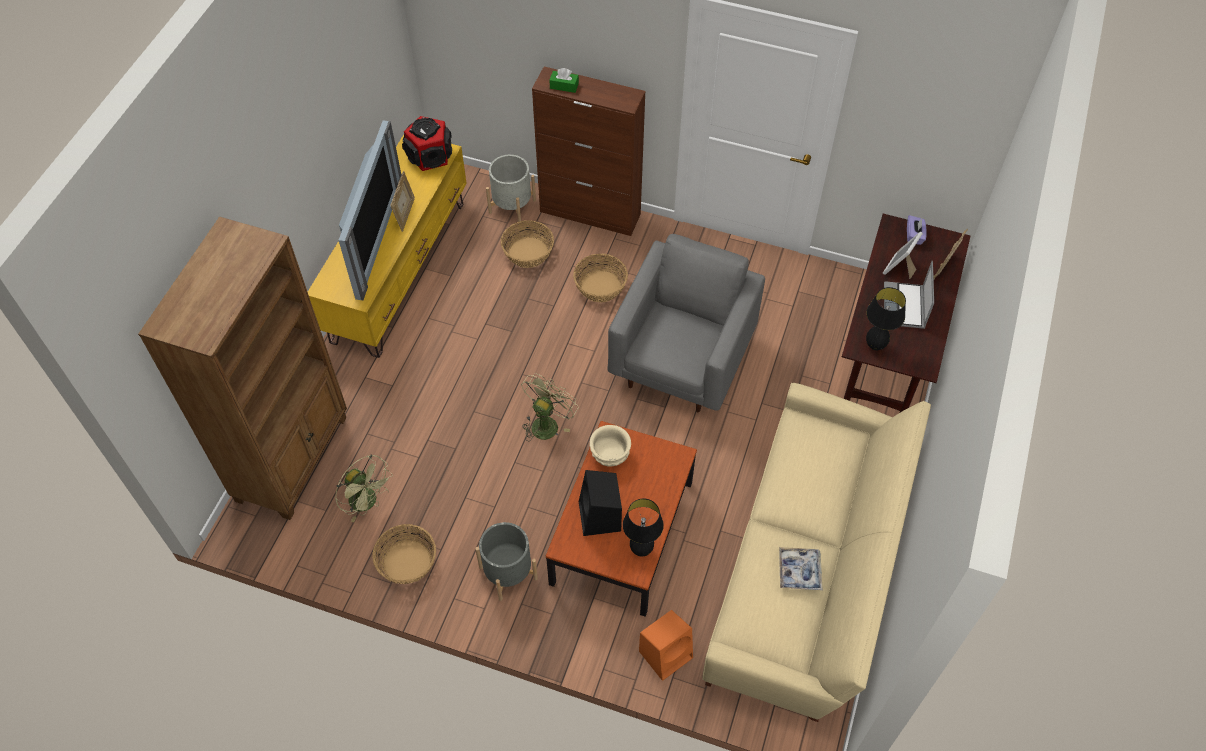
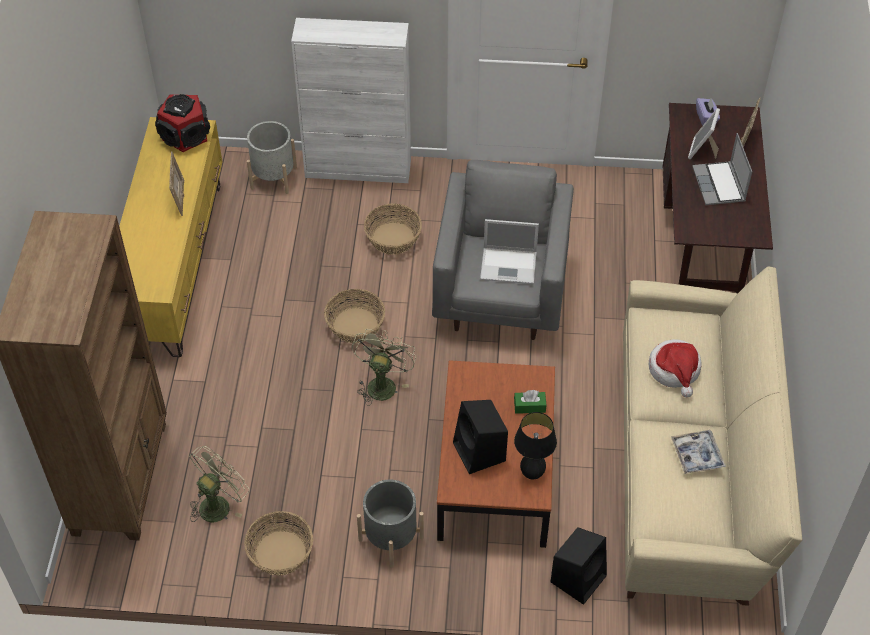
camera: 15 degrees left, 5 degrees down
(368, 502) = (218, 503): green fan -> green fan turned 75 degrees counterclockwise
(374, 238) = (154, 229): television -> none
(528, 253) = (306, 220): basket -> basket (356, 325)
(564, 86) = (324, 32): green tissue box -> green tissue box (529, 406)
(590, 213) = (358, 169): brown cabinet -> white cabinet
(610, 453) = (469, 389): beige bowl -> none
(666, 653) = (579, 577): orange speaker -> black speaker
(685, 341) = (509, 265): none -> laptop
(805, 481) = (674, 370): none -> hat
(875, 346) = (703, 227): black table lamp -> none

